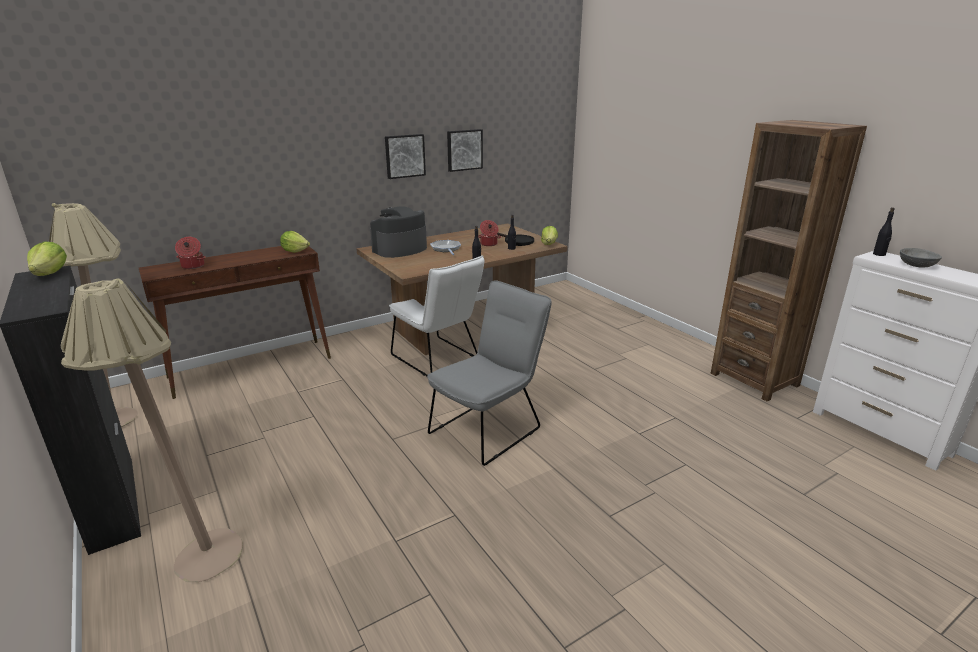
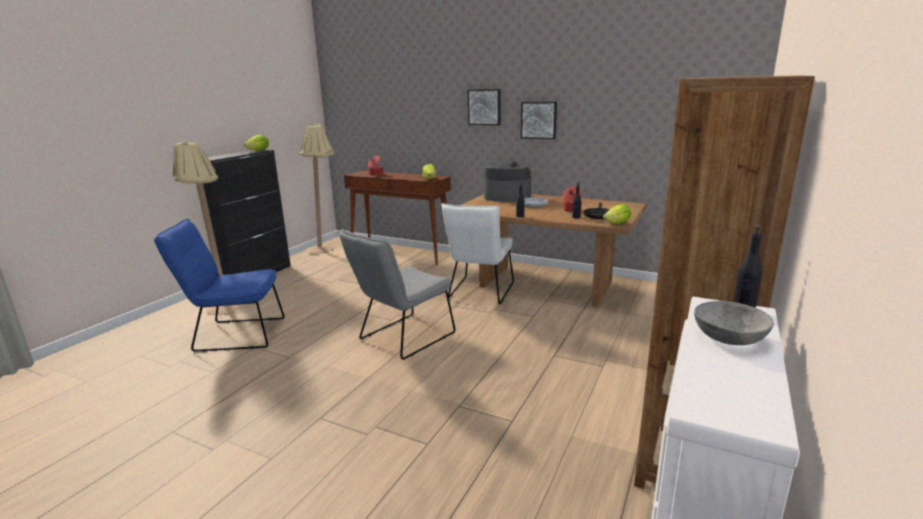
camera: 60 degrees right, 5 degrees down
(329, 558) = (234, 334): none -> blue chair
(464, 150) = (600, 120): picture -> picture (484, 107)
(490, 428) = (402, 338): grey chair -> grey chair turned 120 degrees clockwise

